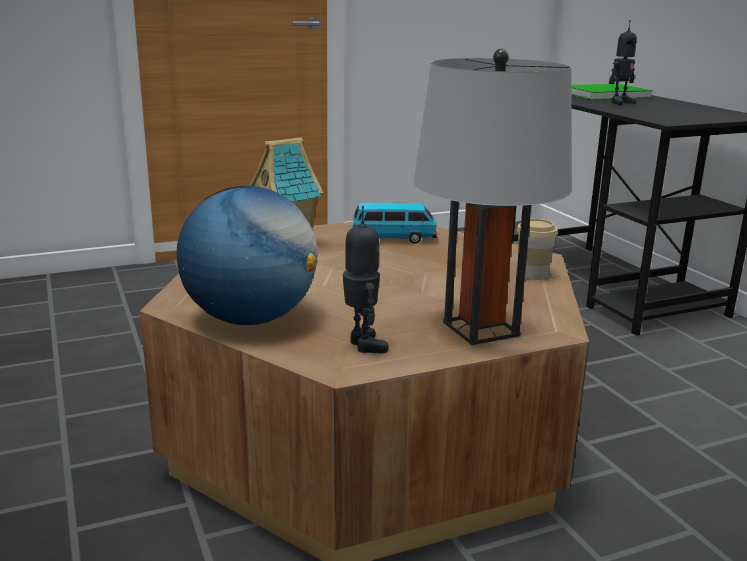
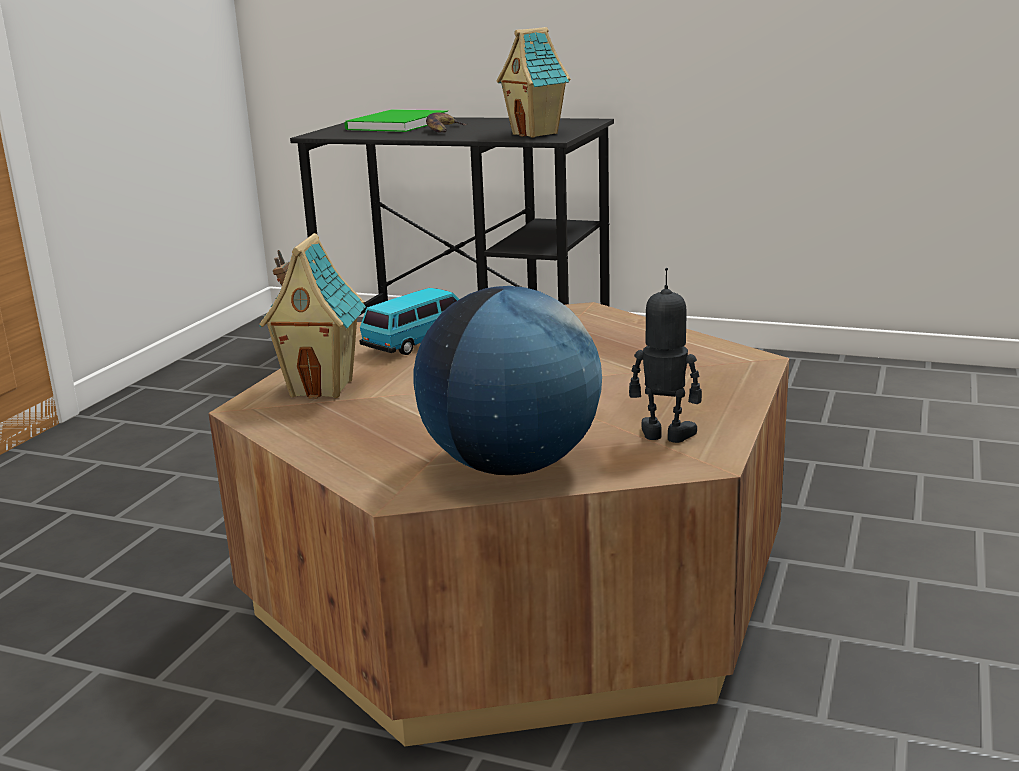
camera: 45 degrees left, 0 degrees up
(481, 329) = (706, 383): grey table lamp -> none
(533, 274) = (620, 326): cup -> none
(620, 102) = (443, 129): toy robot -> banana
(669, 117) = (536, 134): none -> toy house

